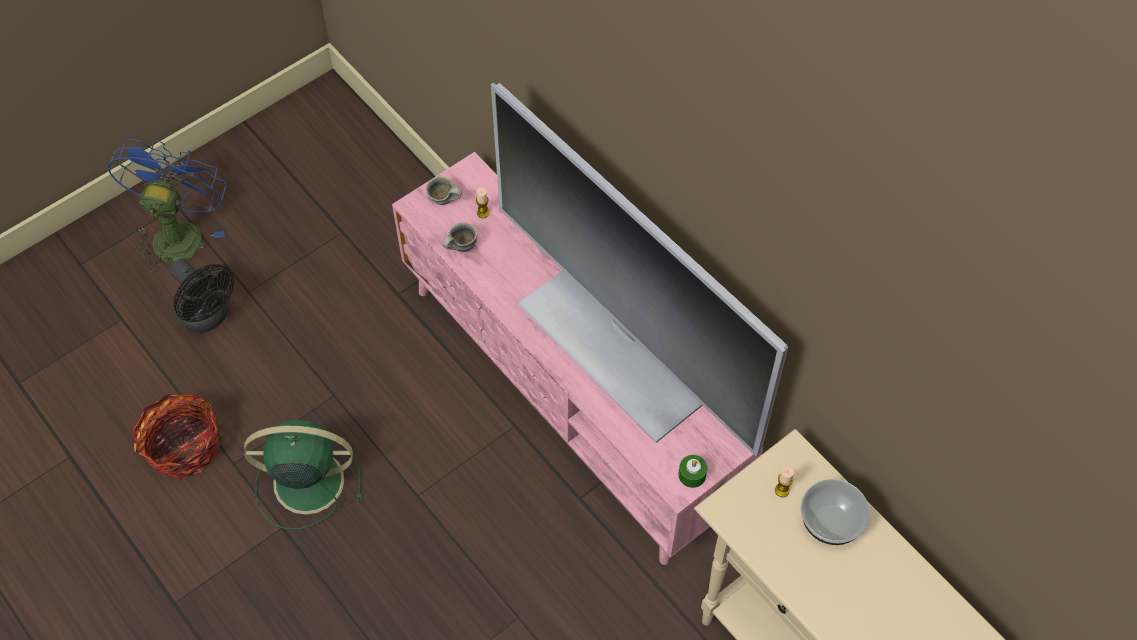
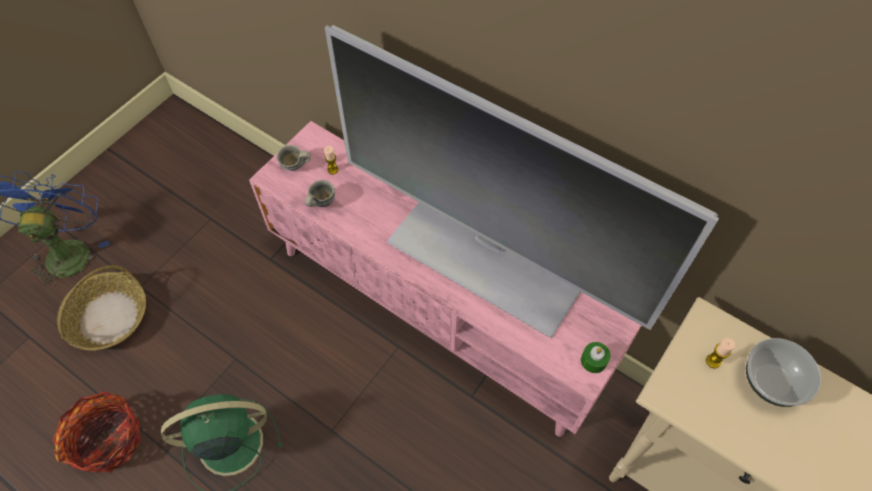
camera: 15 degrees left, 0 degrees up
(209, 317) = (109, 317): black fan -> basket

